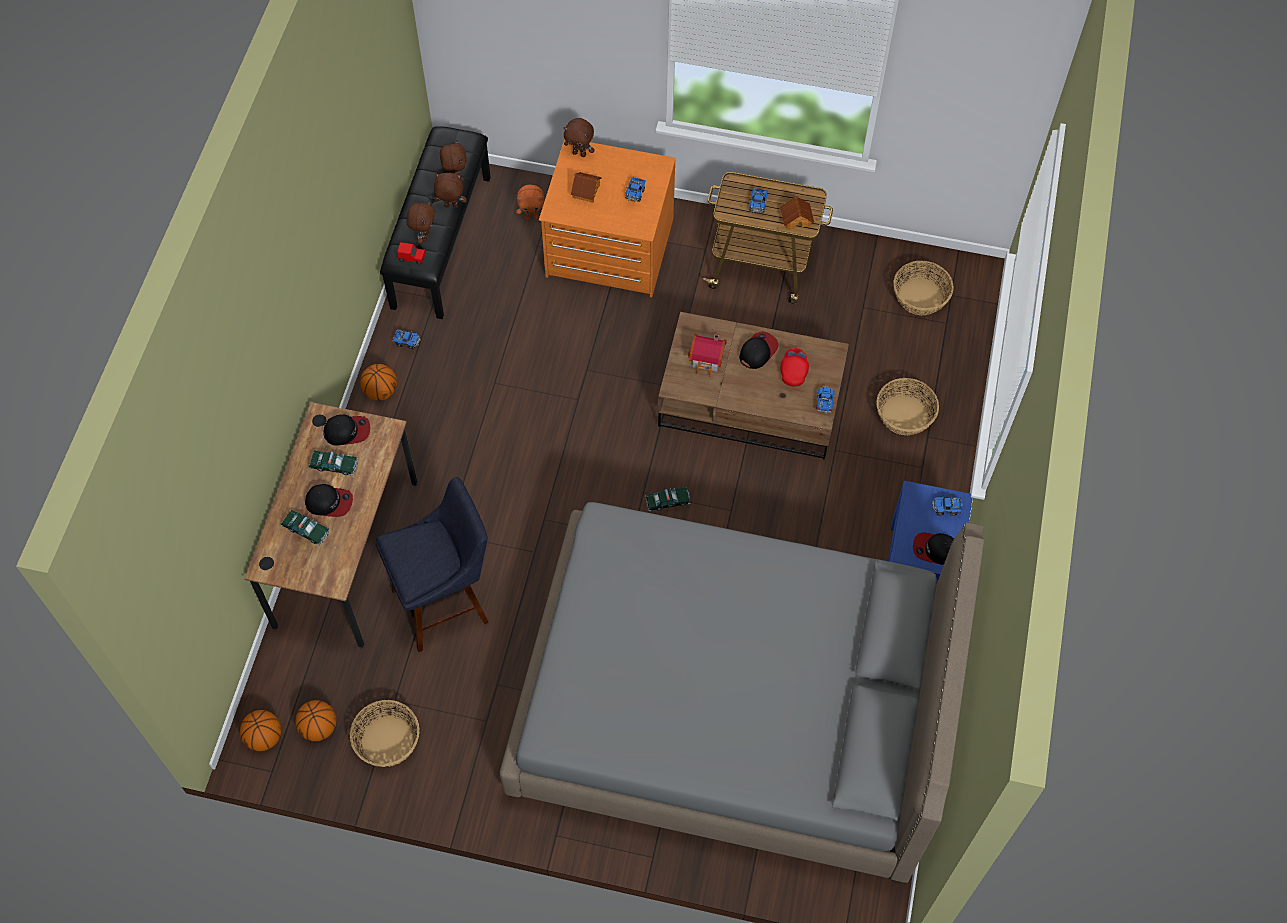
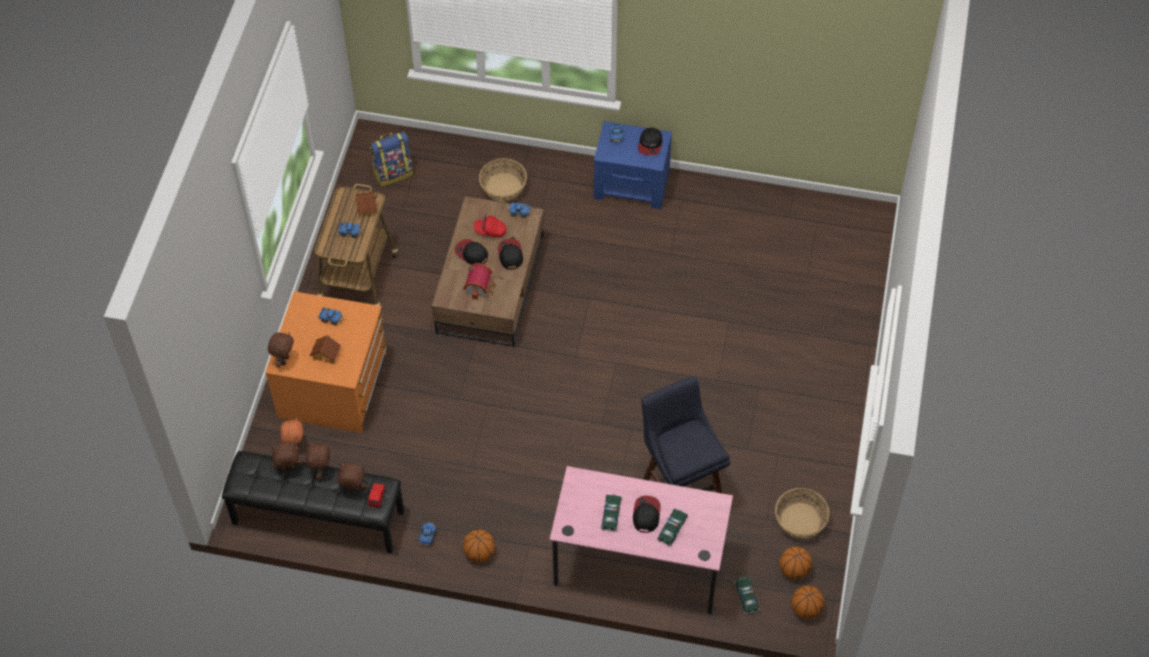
camera: 90 degrees left, 5 degrees down
(346, 553) = (639, 565): brown desk -> pink desk
(347, 431) = (578, 508): cap -> cap (510, 255)
(667, 501) = (583, 339): toy car -> toy car (746, 597)
(731, 707) = (752, 298): grey bed -> none
(920, 297) = (393, 172): basket -> backpack

